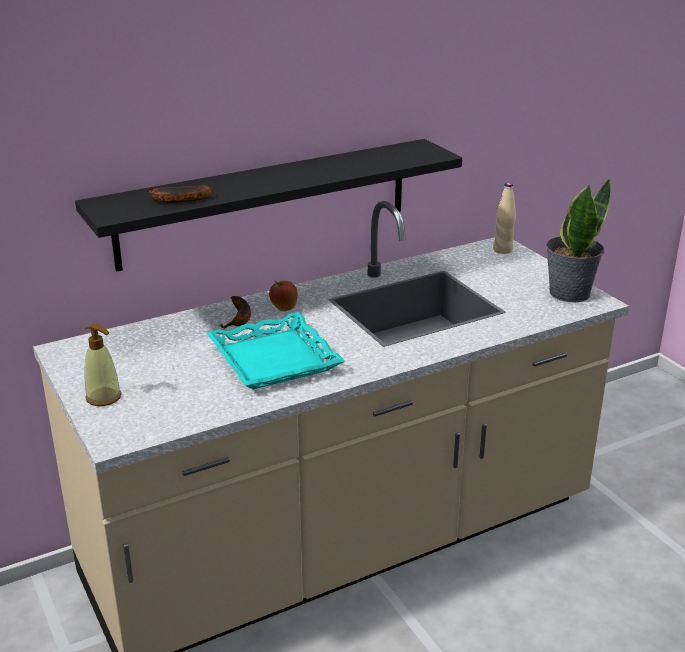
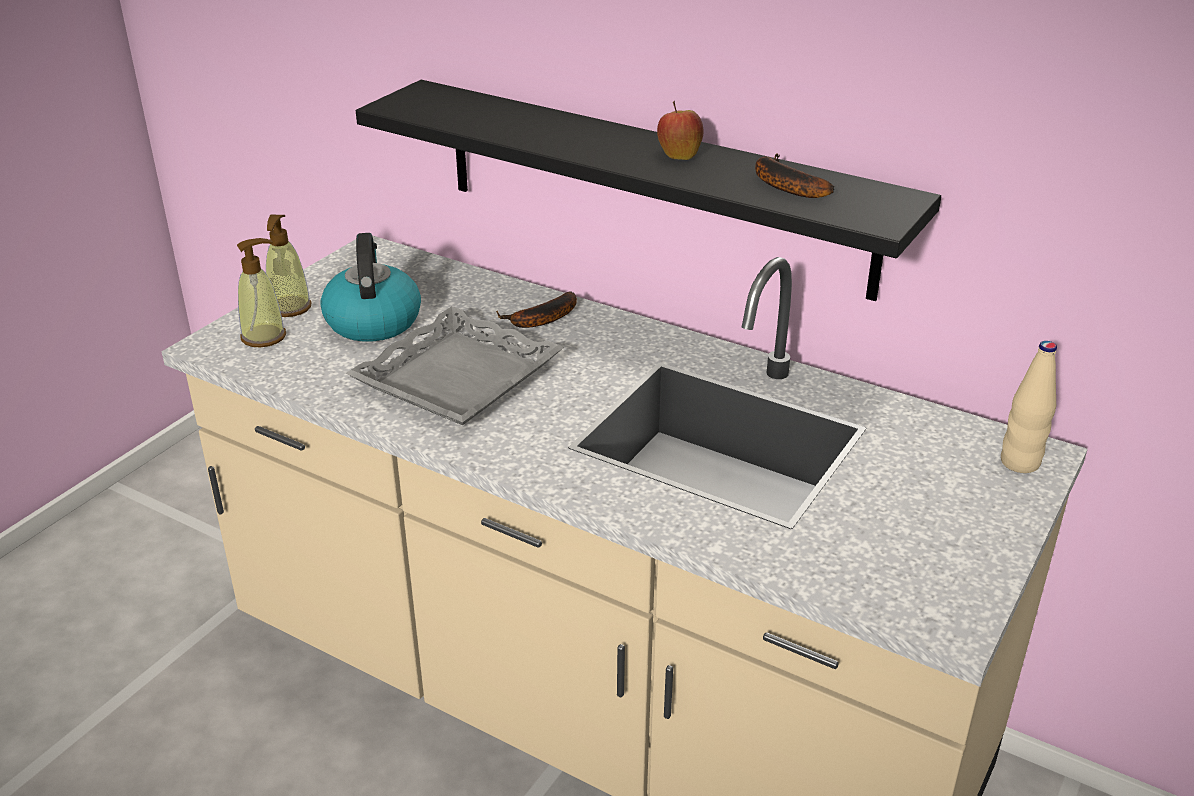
camera: 60 degrees right, 5 degrees up
(132, 415) = (264, 337): none -> soap dispenser
(166, 371) = (372, 321): none -> kettle
(175, 200) = (474, 119): banana -> banana (783, 184)
(273, 359) = (457, 377): turquoise tray -> grey tray
(283, 308) = (597, 339): apple -> apple (679, 155)
(568, 293) = (944, 580): potted plant -> none

